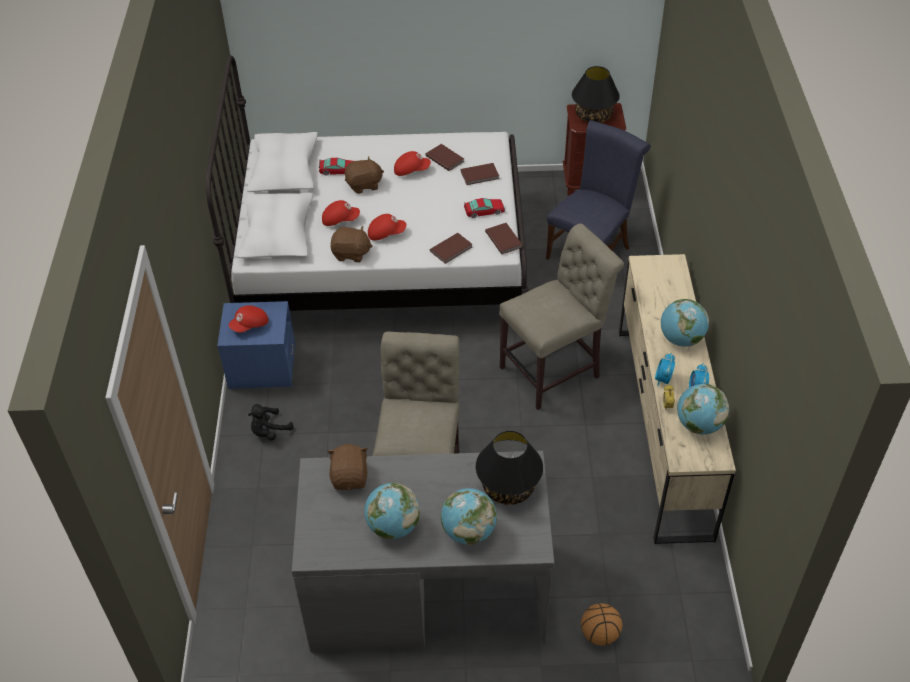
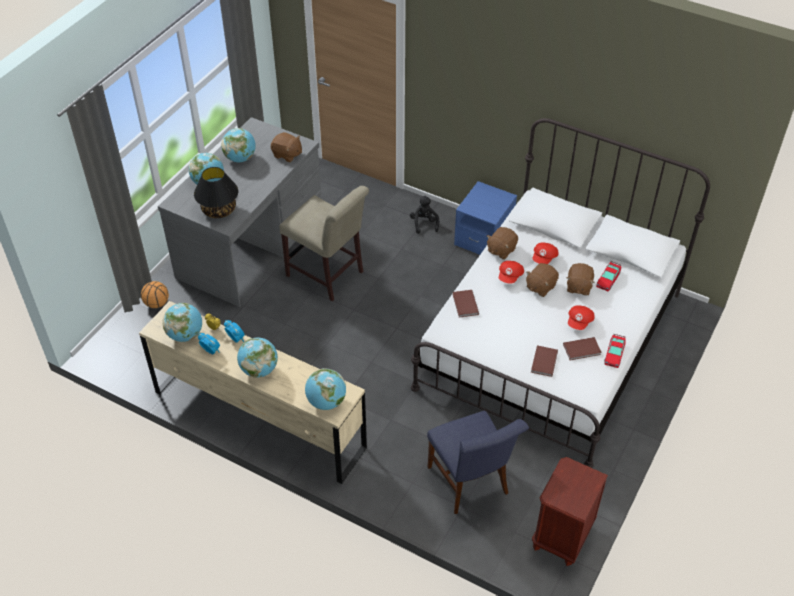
camera: 120 degrees right, 0 degrees up
(250, 325) = (485, 200): red cap -> none
(384, 209) = (540, 286): none -> brown plush toy
(484, 211) = (495, 343): toy car -> toy car (614, 354)
(504, 239) = (452, 338): brown book -> none
(554, 370) = (360, 387): beige chair -> none
(593, 116) = (575, 485): black table lamp -> none
(668, 273) = (326, 402): none -> globe

